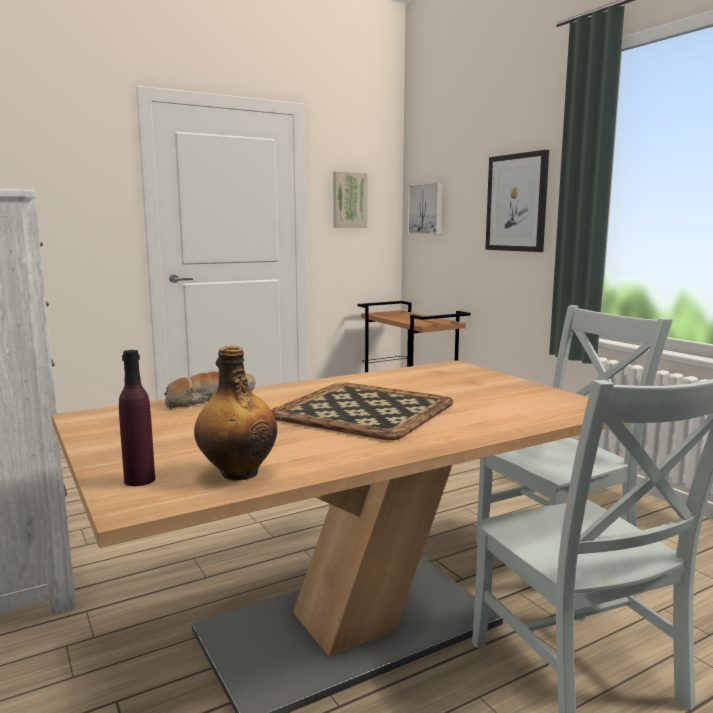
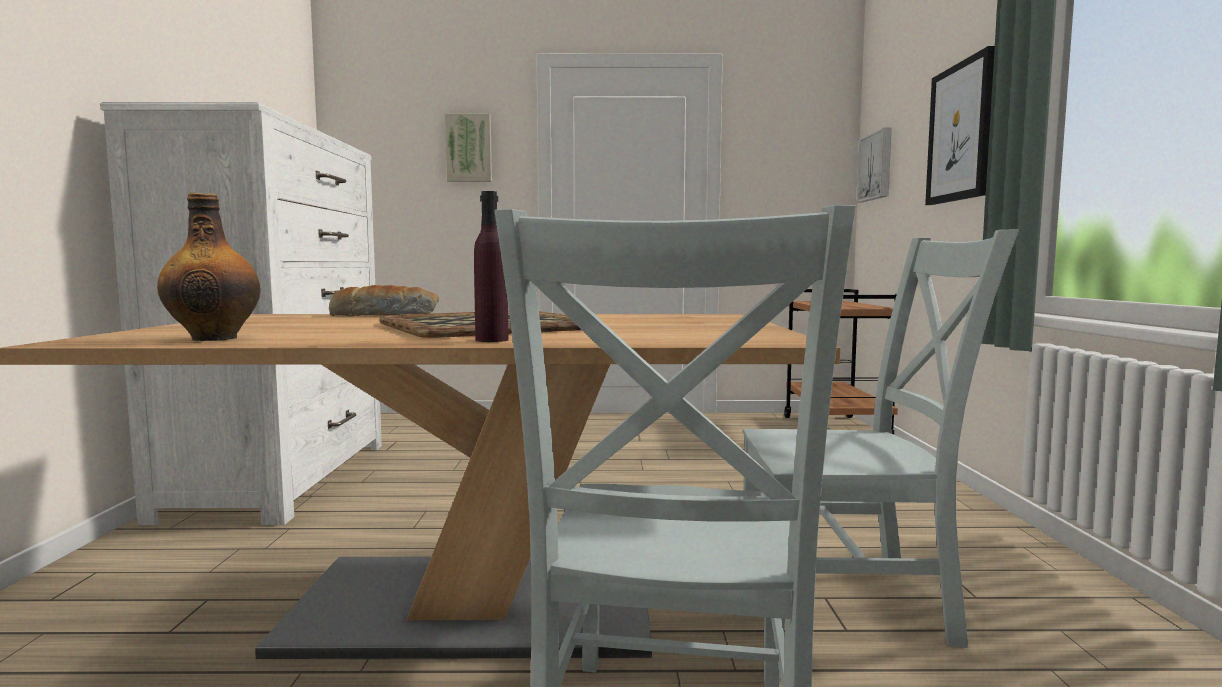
camera: 30 degrees right, 5 degrees down
(139, 480) = (138, 335): purple bottle -> purple bottle (492, 340)
(349, 200) = (779, 163): picture -> picture (469, 148)

